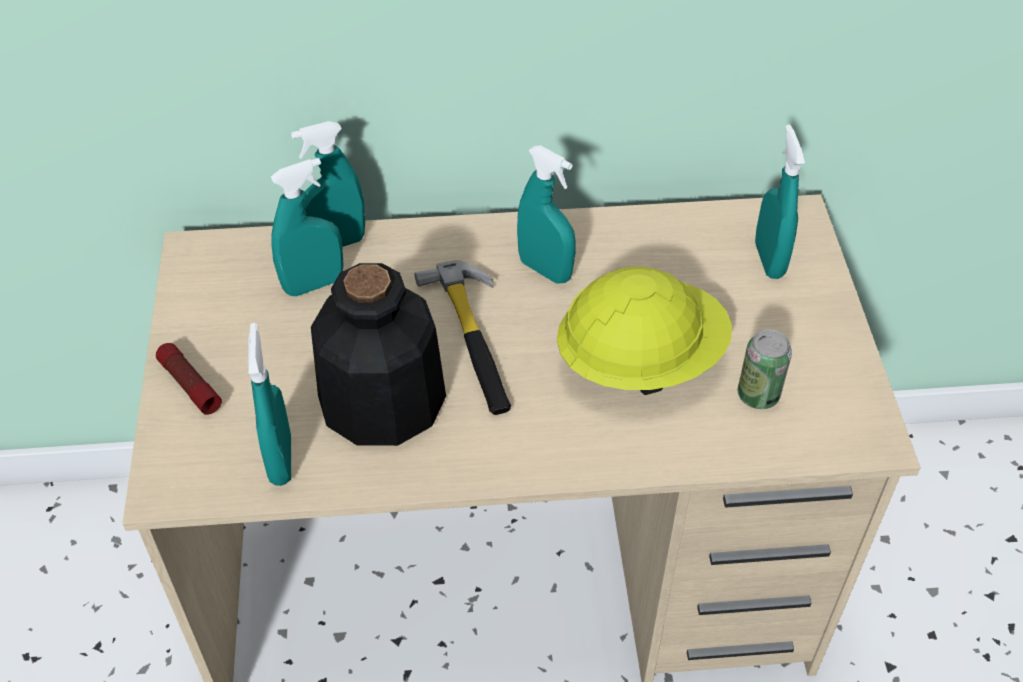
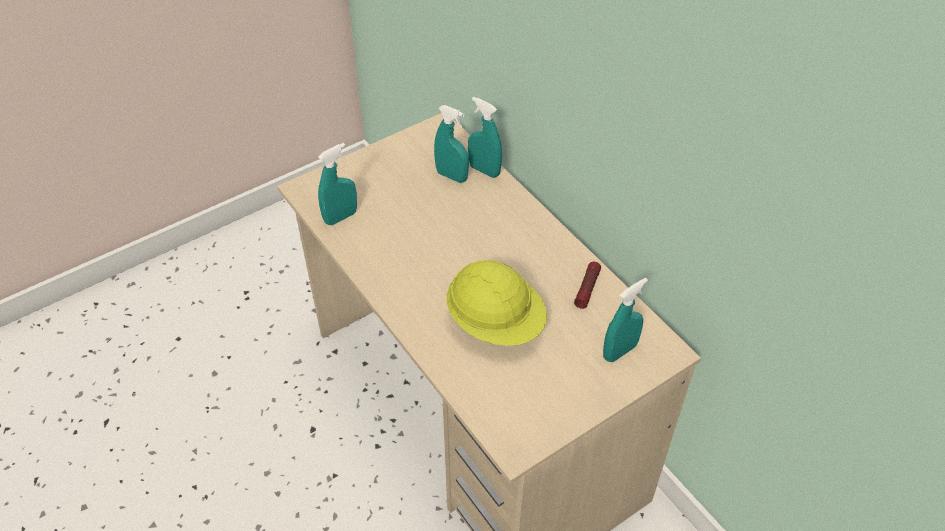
camera: 60 degrees right, 0 degrees up
(189, 385) = (361, 166): flashlight -> flashlight (587, 288)
(381, 400) = (398, 234): bottle -> none
(474, 340) = (461, 250): hammer -> none
(545, 270) = (531, 256): turquoise spray bottle -> none
(758, 395) = (509, 383): can -> none

